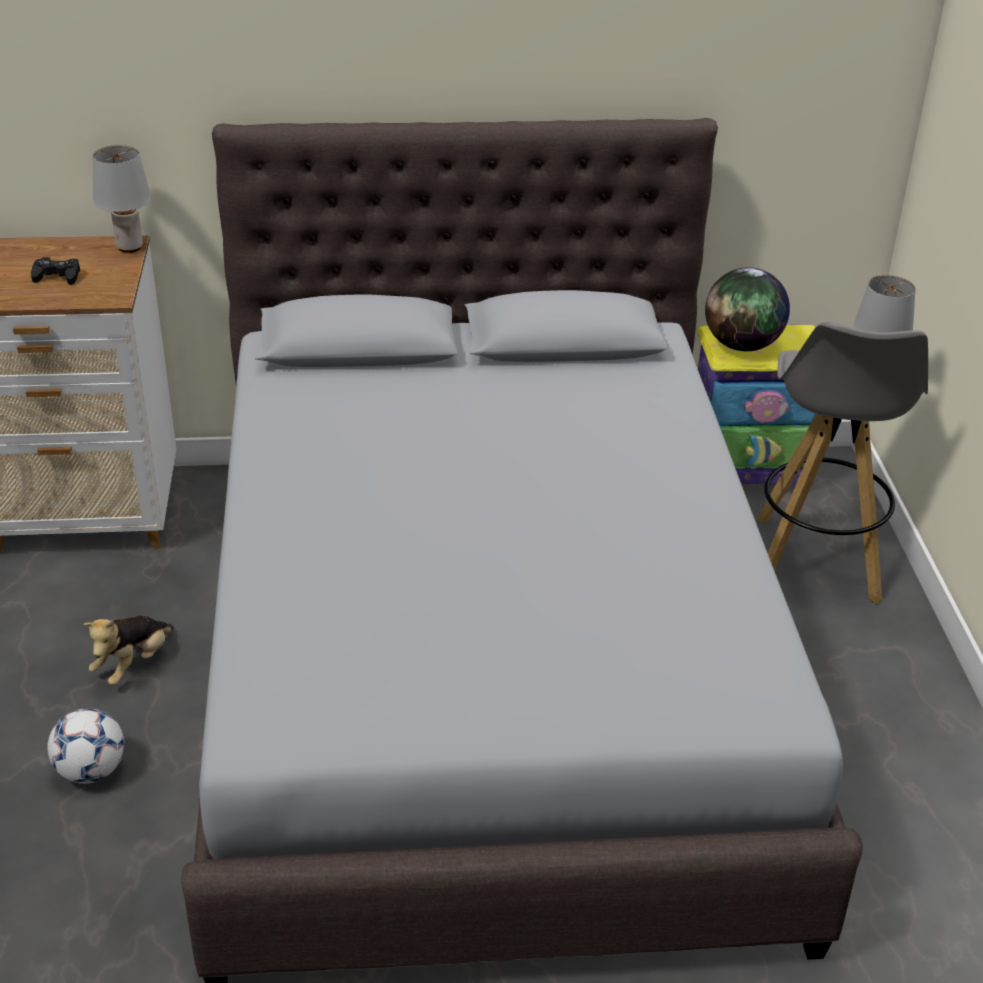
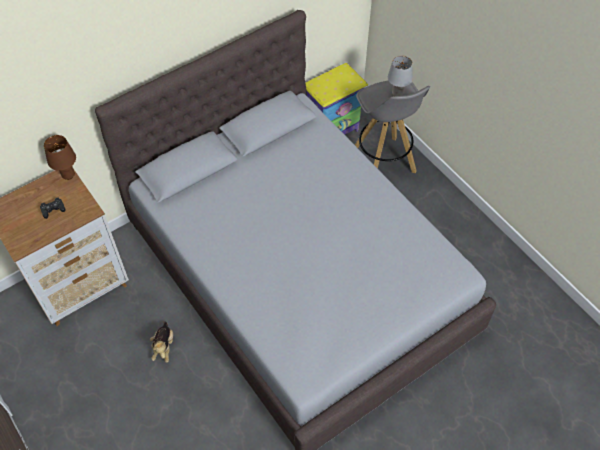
camera: 30 degrees left, 20 degrees up
(91, 771) = (188, 401): football -> none
(130, 248) = (68, 175): grey table lamp -> brown table lamp
(742, 345) = (327, 88): globe -> none

